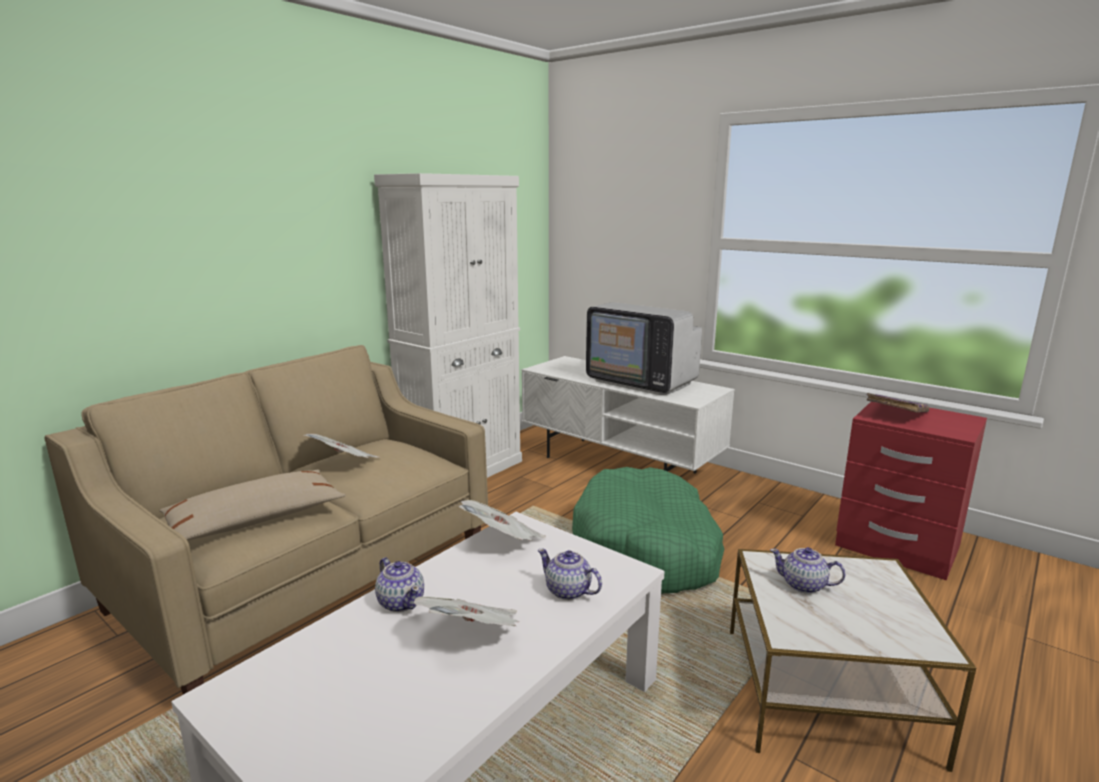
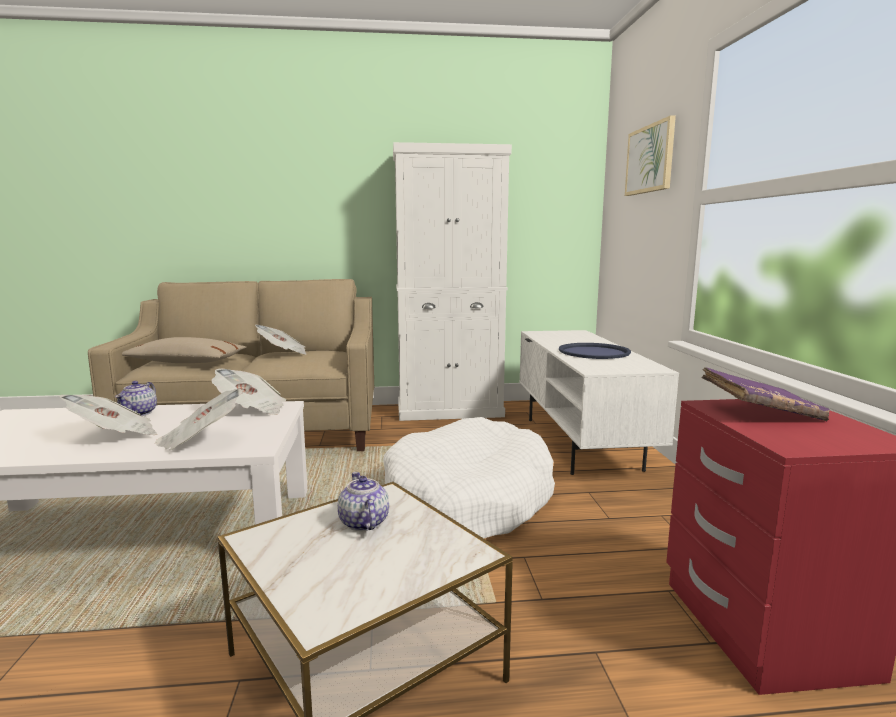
camera: 45 degrees right, 5 degrees down
(568, 591) = (200, 440): teapot -> newspaper
(636, 197) = (650, 159): none -> picture
(641, 382) = (594, 352): television -> blue tray
(647, 549) = (467, 500): green dog bed -> white dog bed

